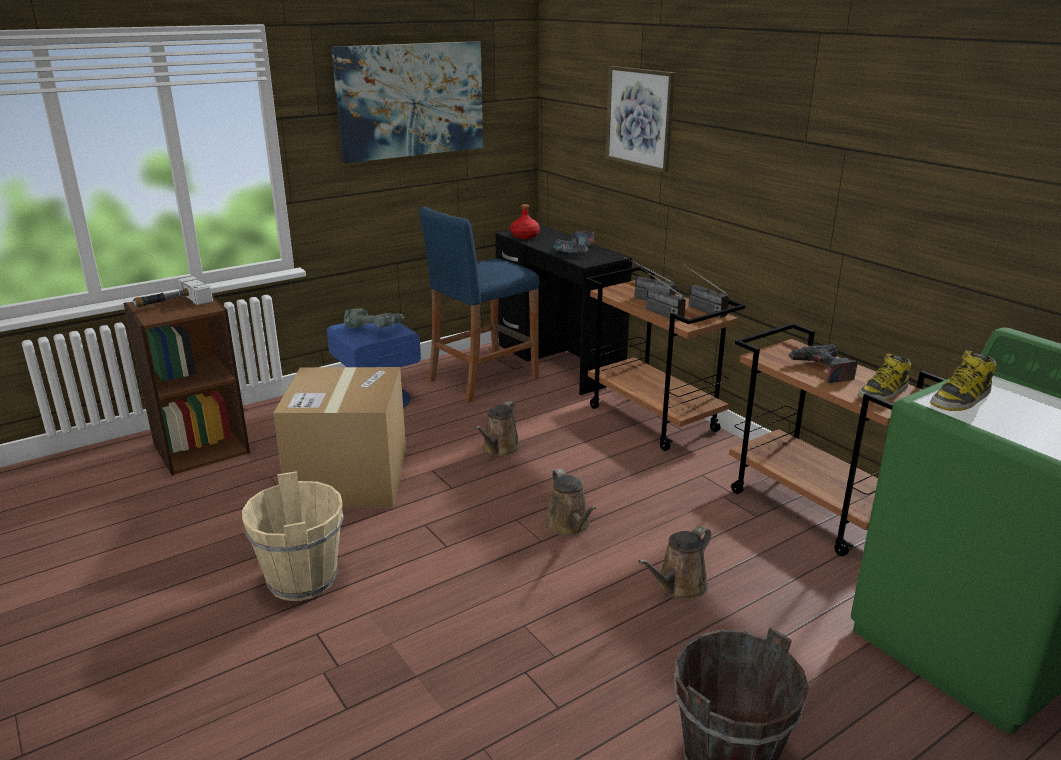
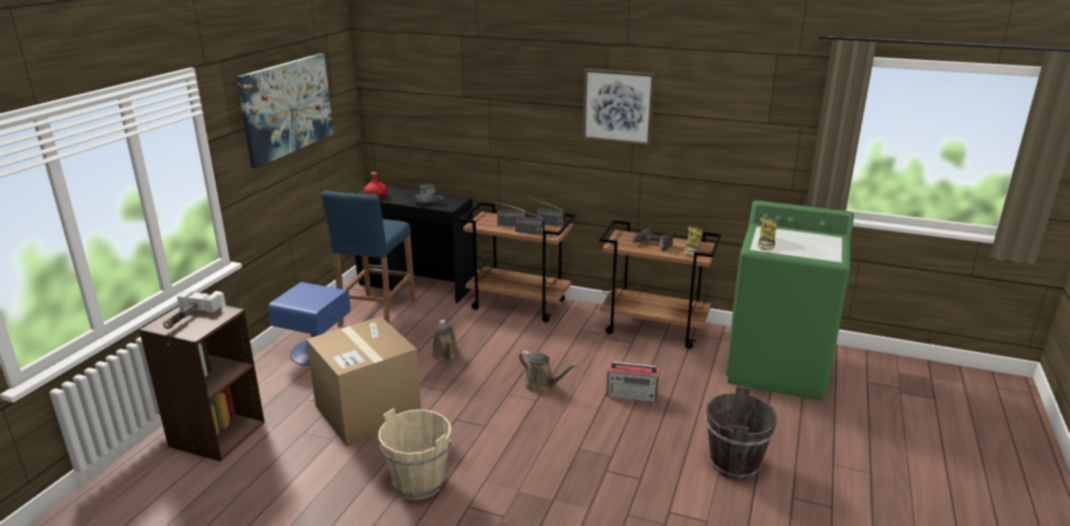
camera: 35 degrees left, 0 degrees up
(375, 329) = (312, 295): power drill -> none
(640, 118) = (466, 100): picture -> picture (618, 106)
(678, 586) = (632, 395): brown watering can -> radio

